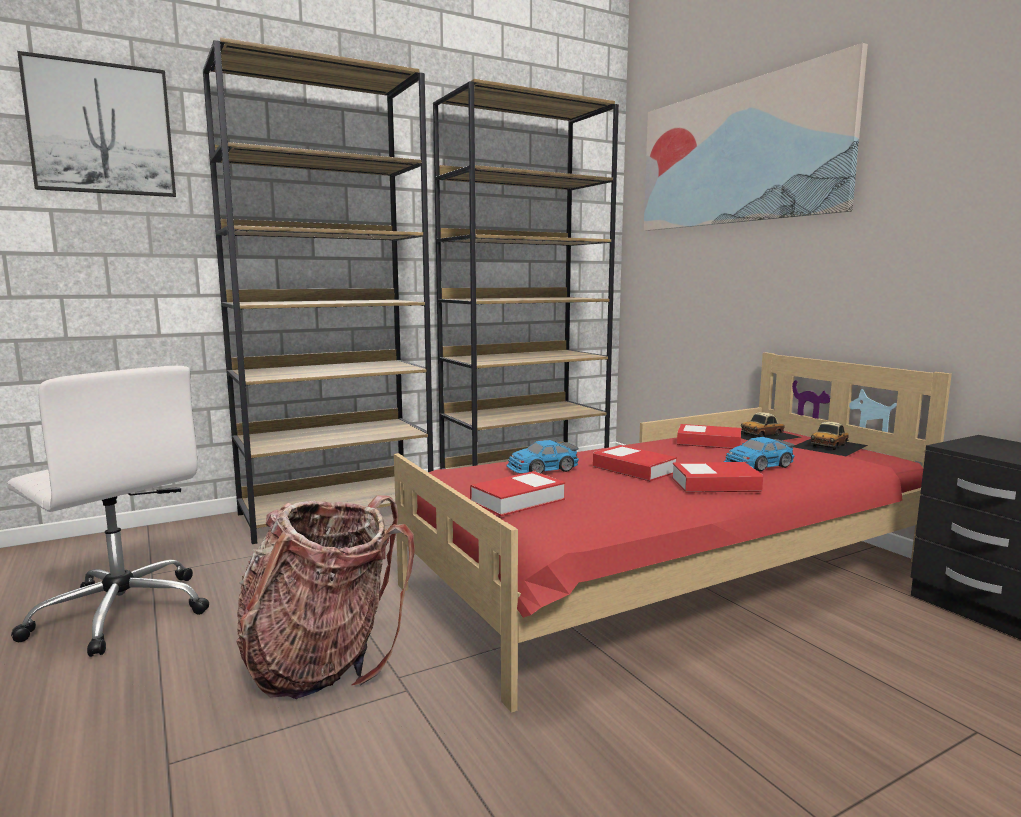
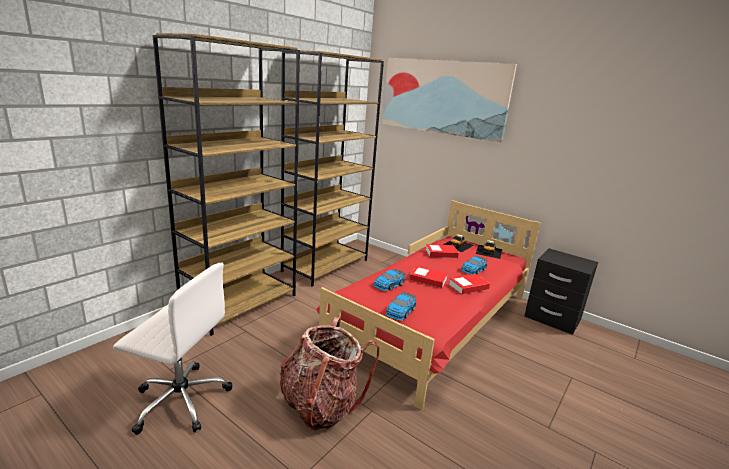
camera: 25 degrees left, 10 degrees up
(101, 129) = (84, 78): picture -> none
(518, 500) = (400, 311): book -> toy car

